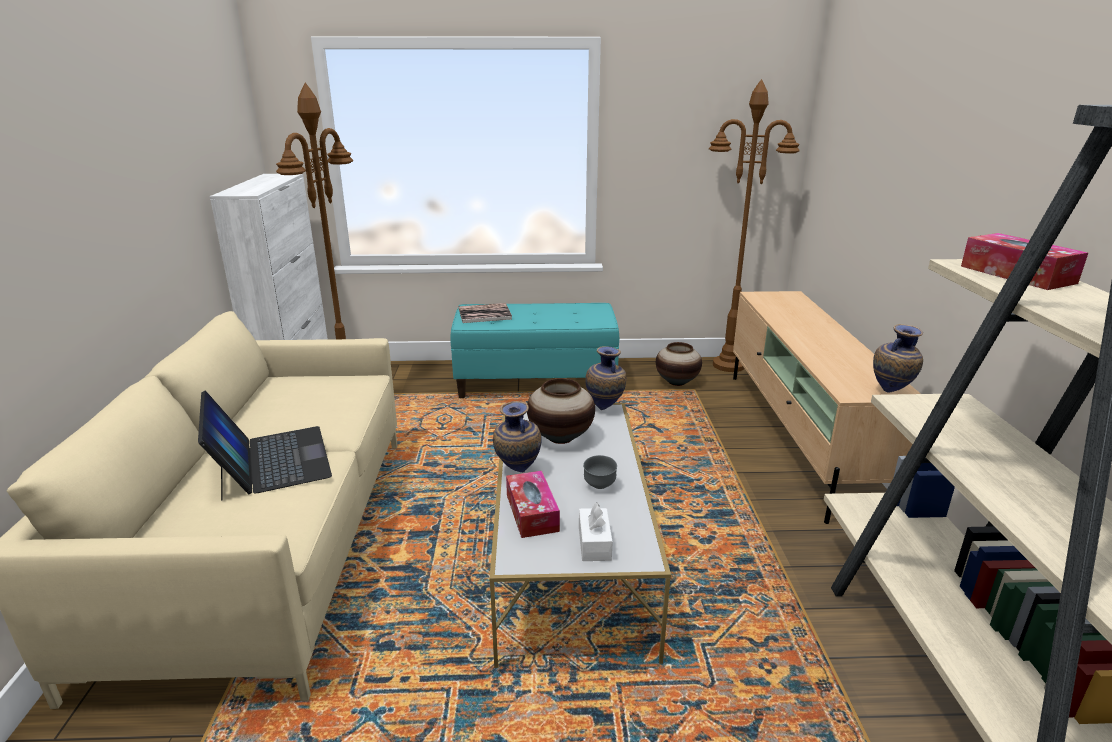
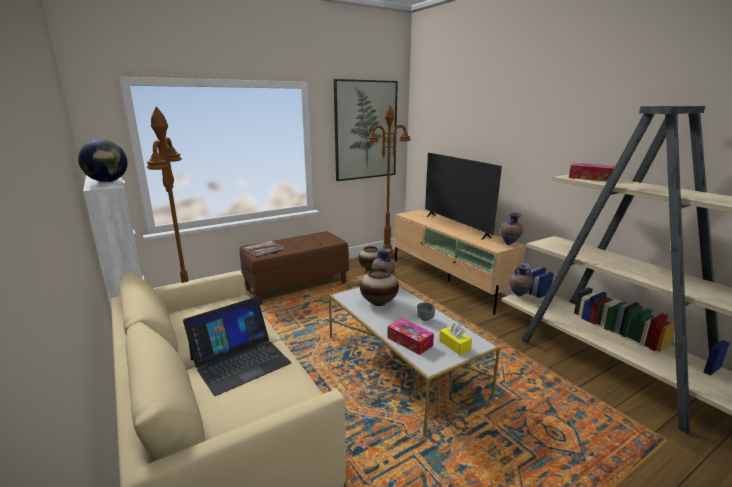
camera: 30 degrees left, 5 degrees down
(258, 186) = (108, 181): none -> globe
(271, 461) = (240, 360): laptop -> laptop turned 105 degrees clockwise
(517, 472) = (378, 325): vase -> vase (518, 296)
(536, 383) = (297, 286): turquoise bench -> brown bench
(594, 543) = (454, 345): white tissue box -> yellow tissue box
(712, 128) = (366, 130): none -> picture
(828, 334) = (456, 226): none -> television

